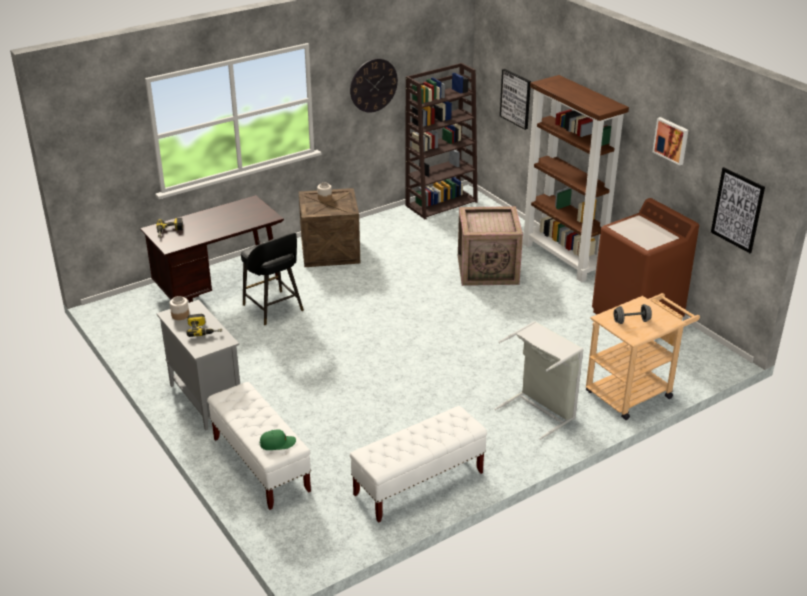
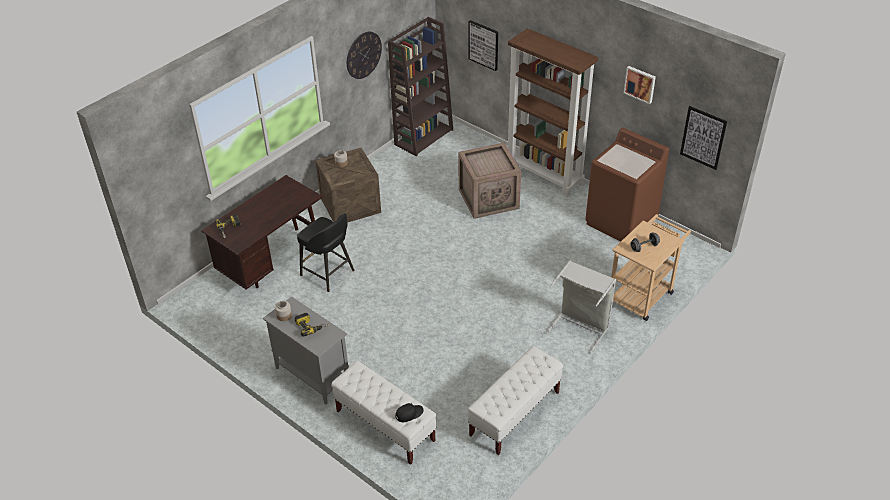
camera: 15 degrees left, 10 degrees up
(277, 443) = (409, 414): green cap -> black cap

